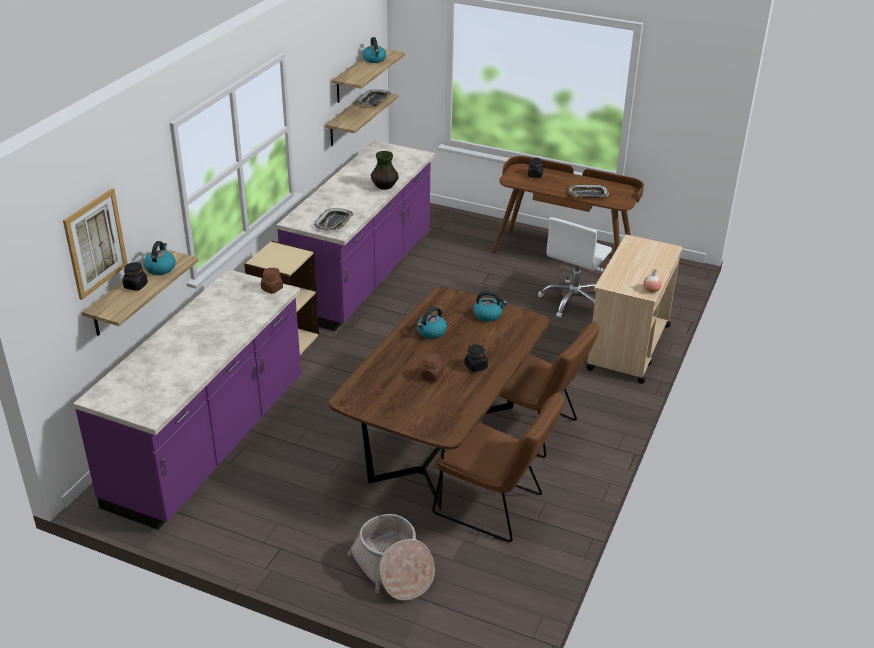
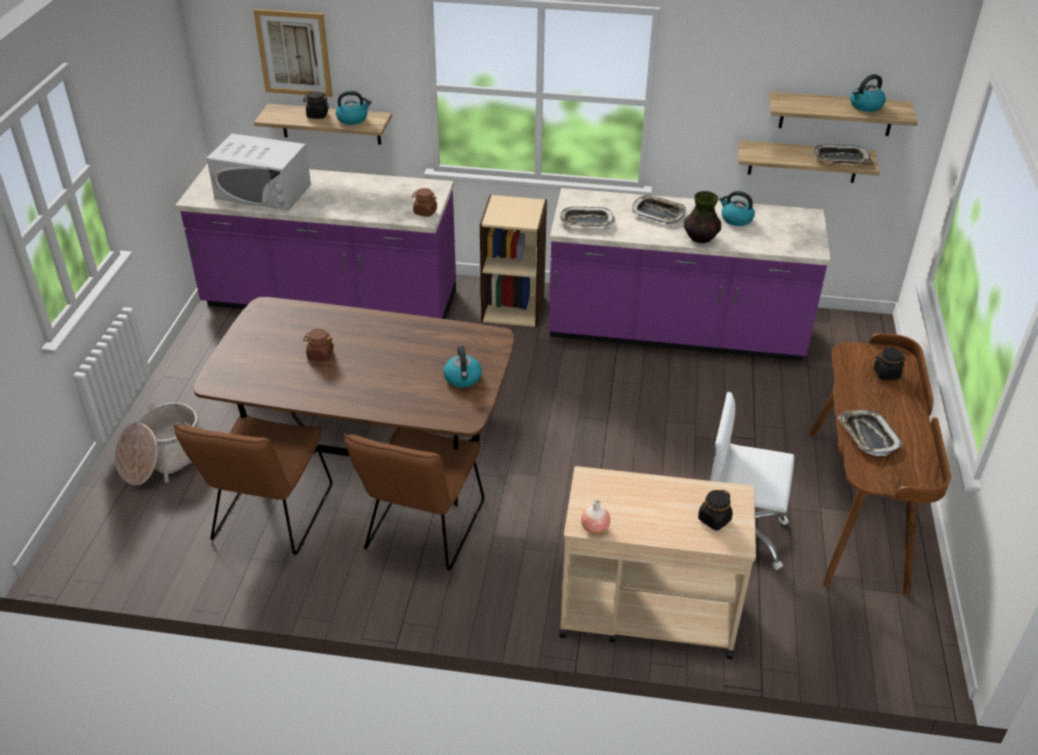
camera: 75 degrees right, 5 degrees up
(170, 371) = (263, 191): none -> white microwave
(341, 194) = (658, 213): none -> tray
(431, 332) = (408, 341): kettle -> kettle (736, 219)
(476, 366) = (347, 385): black jar -> black jar (714, 519)

